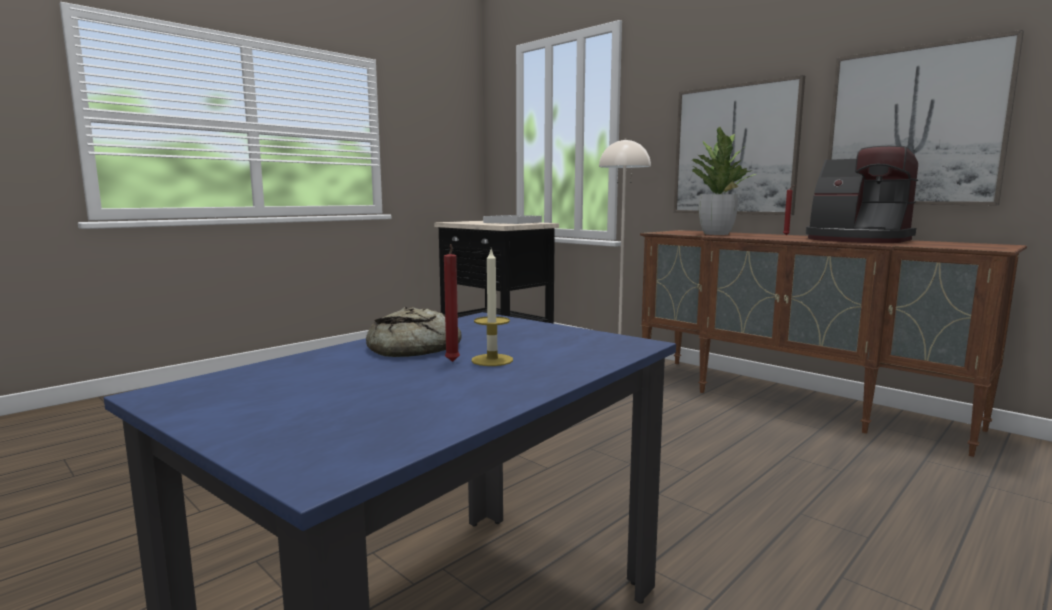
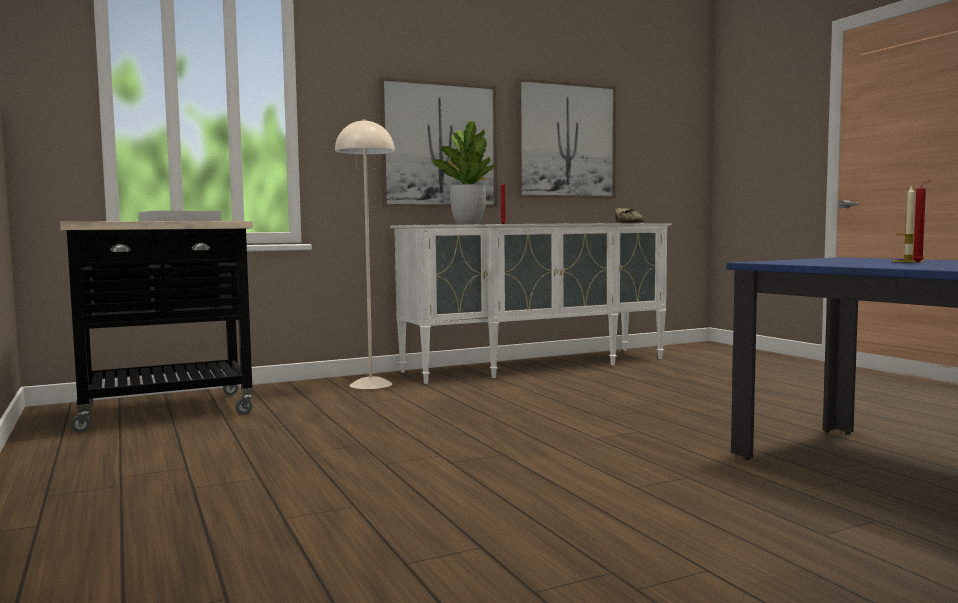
camera: 70 degrees left, 5 degrees down
(415, 348) = (881, 264): bread -> bread (627, 223)
(792, 400) = (537, 365): brown cabinet -> white cabinet
(857, 240) = (568, 223): coffee machine -> none

